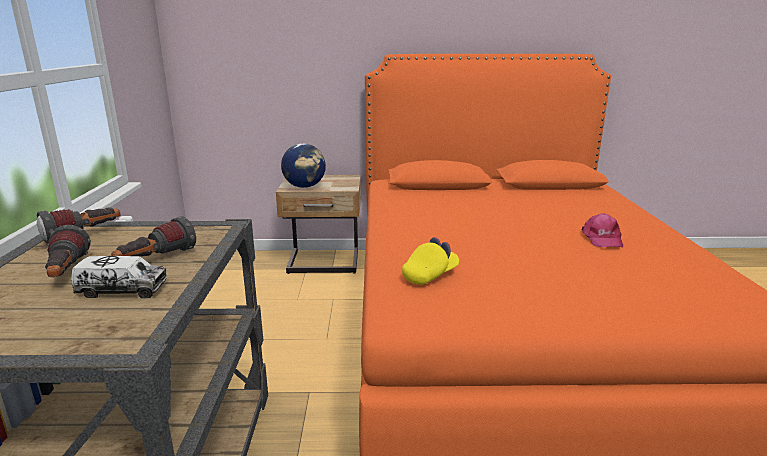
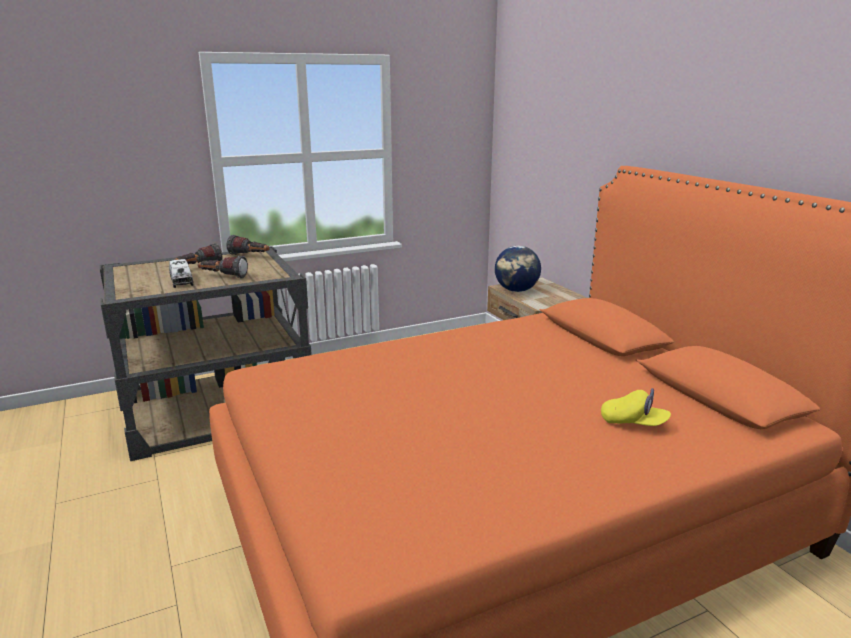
camera: 65 degrees right, 0 degrees up
(430, 275) = (331, 368): yellow cap -> yellow cap (633, 423)
(602, 239) = (515, 442): pink cap -> none

